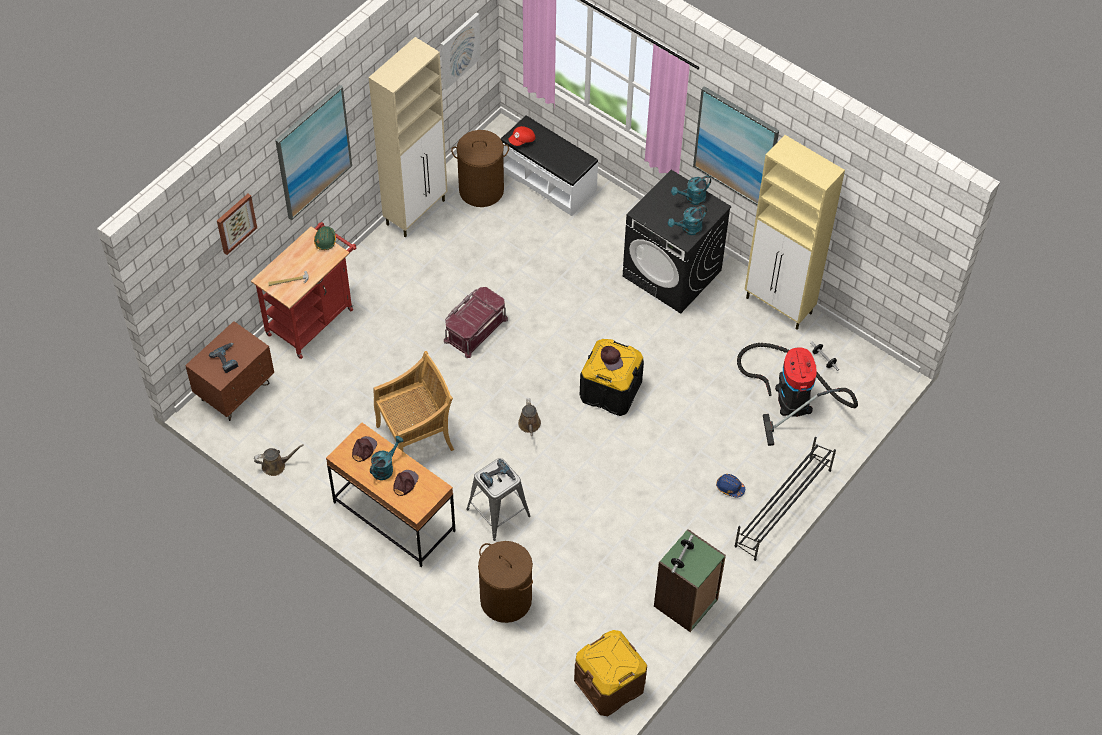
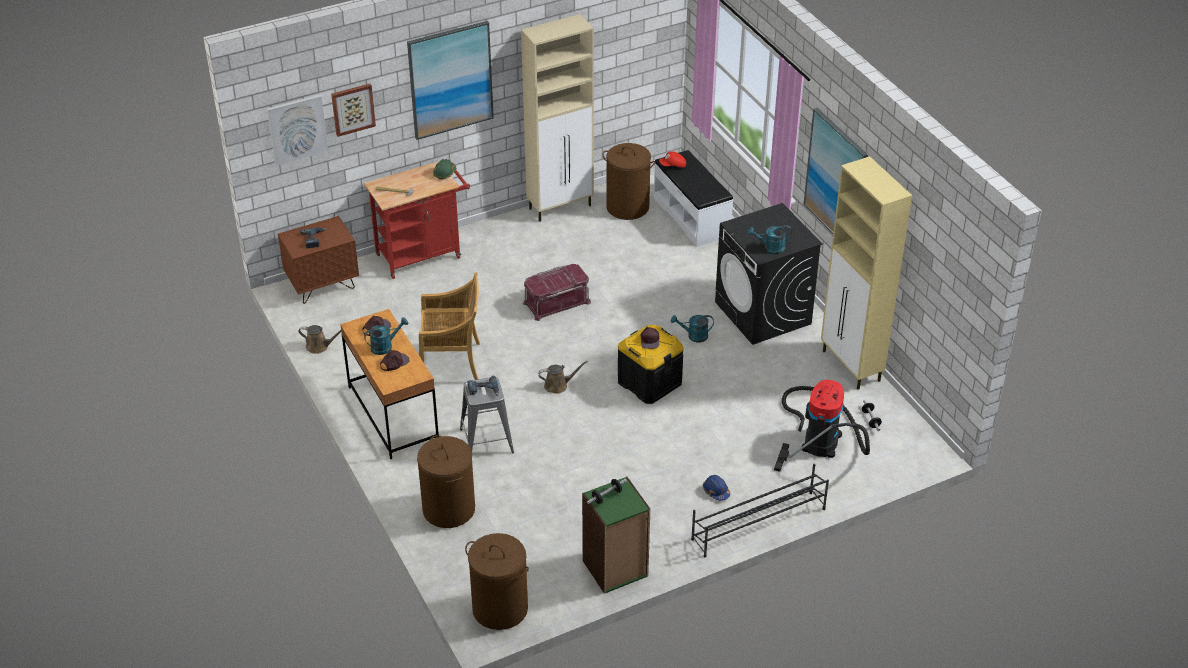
camera: 25 degrees right, 15 degrees down
(459, 50) = (634, 60): picture -> picture (297, 129)
(529, 425) = (558, 385): brown watering can -> brown watering can turned 120 degrees counterclockwise
(609, 684) = (499, 609): brown storage box -> brown laundry basket
(692, 199) = (788, 228): turquoise watering can -> turquoise watering can (693, 336)

